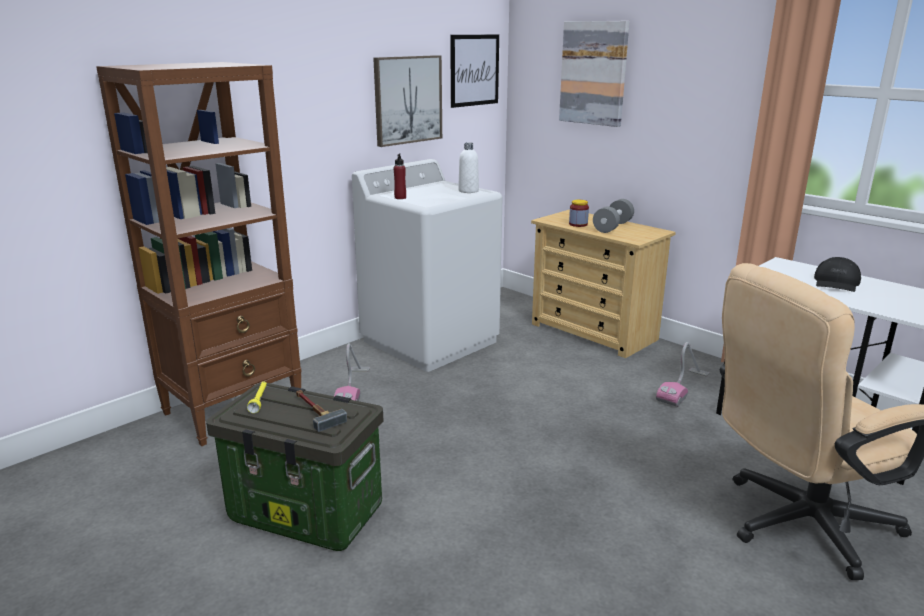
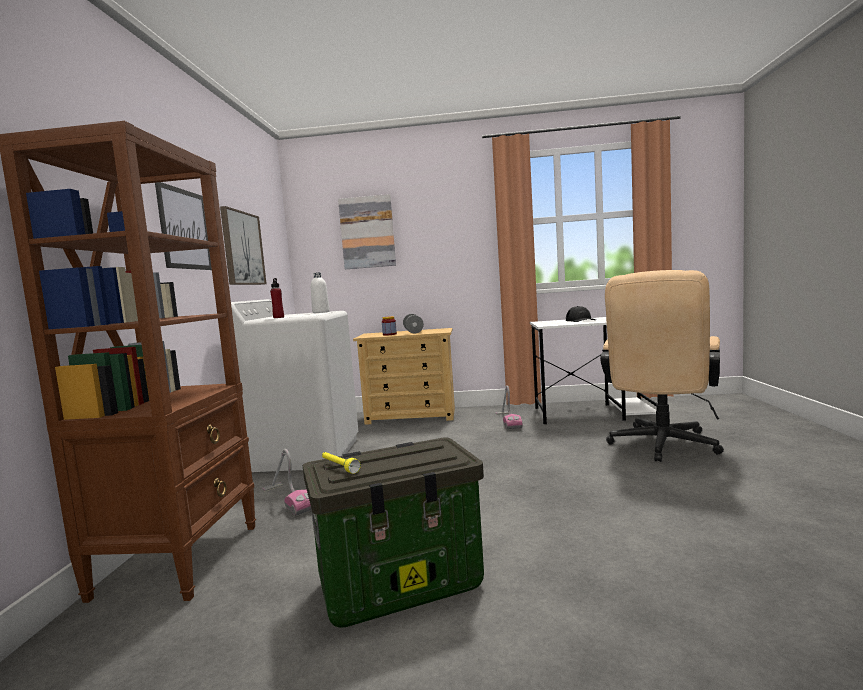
camera: 40 degrees left, 15 degrees down
(314, 411) = (405, 453): hammer -> none
(474, 70) = (273, 235): picture -> picture (185, 229)

